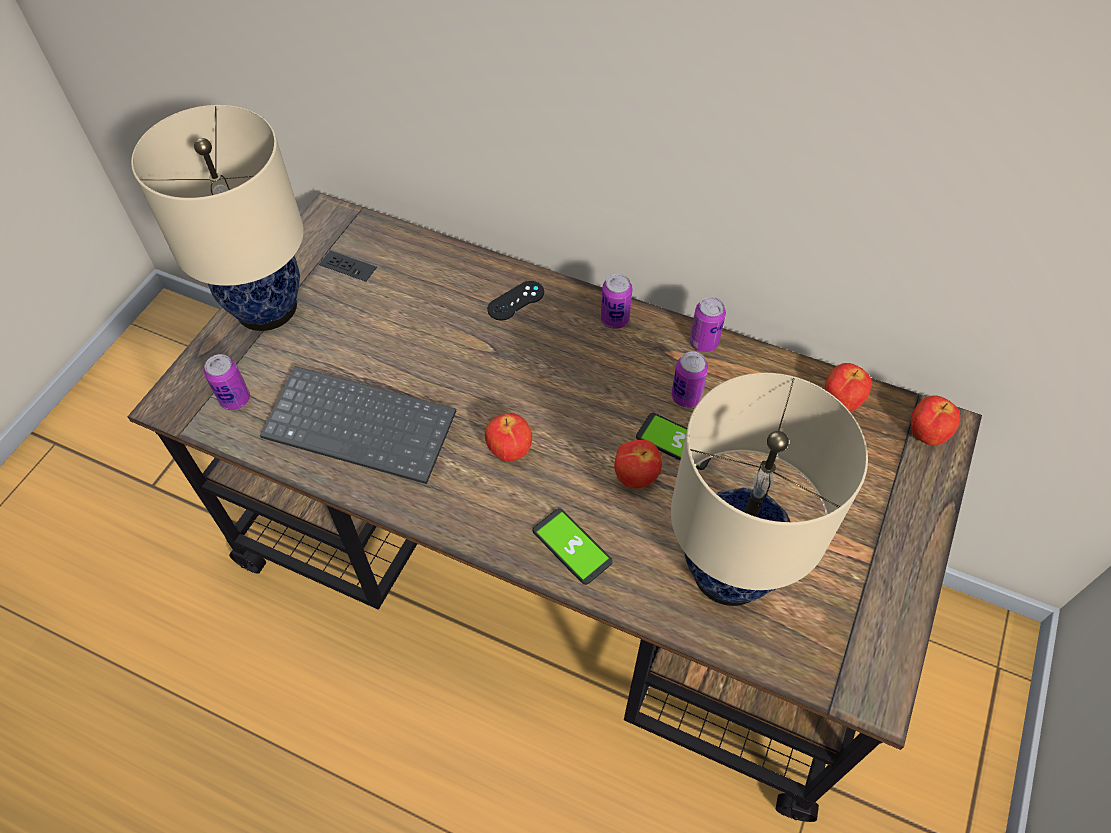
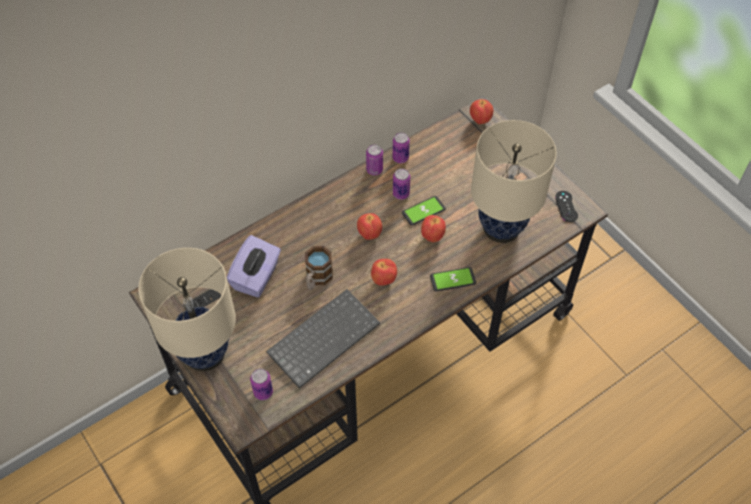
camera: 60 degrees left, 0 degrees up
(418, 301) = (256, 277): none -> purple tissue box
(459, 368) = (317, 279): none -> mug
(516, 301) = (290, 233): black game controller -> black game controller (566, 206)
(614, 319) = (334, 197): can -> can (400, 158)
(840, 401) = (443, 139): apple -> apple (369, 234)

